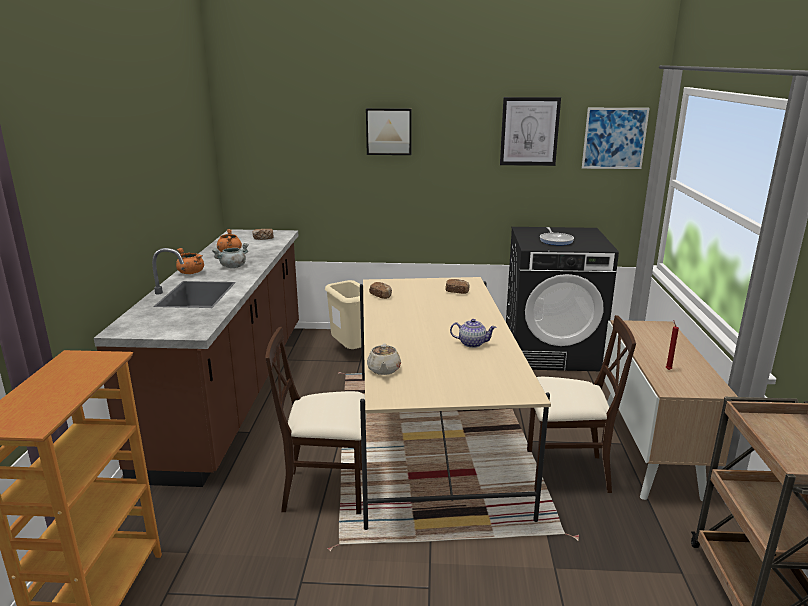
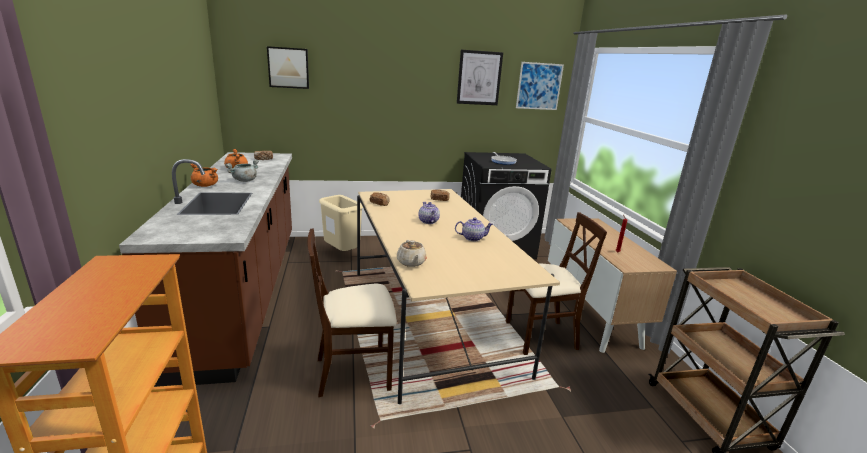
camera: 15 degrees left, 0 degrees up
(389, 131) = (370, 72): picture -> picture (288, 67)
(428, 320) = (428, 221): none -> teapot

